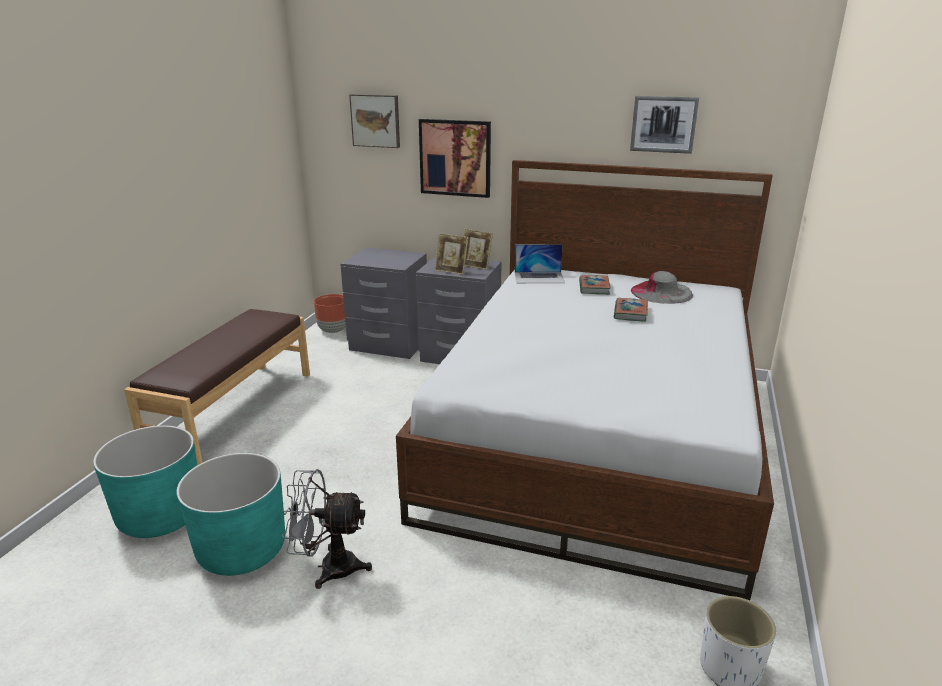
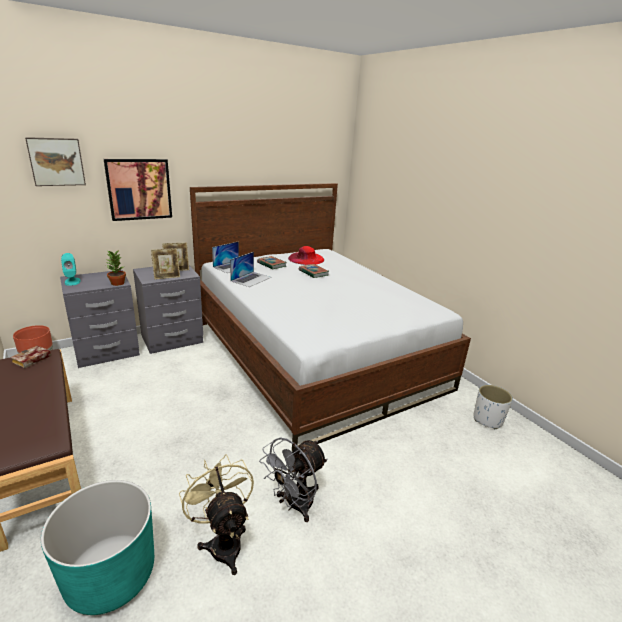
camera: 50 degrees left, 0 degrees up
(242, 550) = (223, 541): turquoise planter -> beige fan
(268, 317) = (31, 360): none -> book
(366, 254) = (72, 281): none -> turquoise speaker
(396, 265) = (117, 283): none -> potted plant
(530, 297) = (251, 279): none -> laptop
(661, 292) = (306, 259): grey hat -> red hat
(663, 124) = (280, 157): picture -> none

